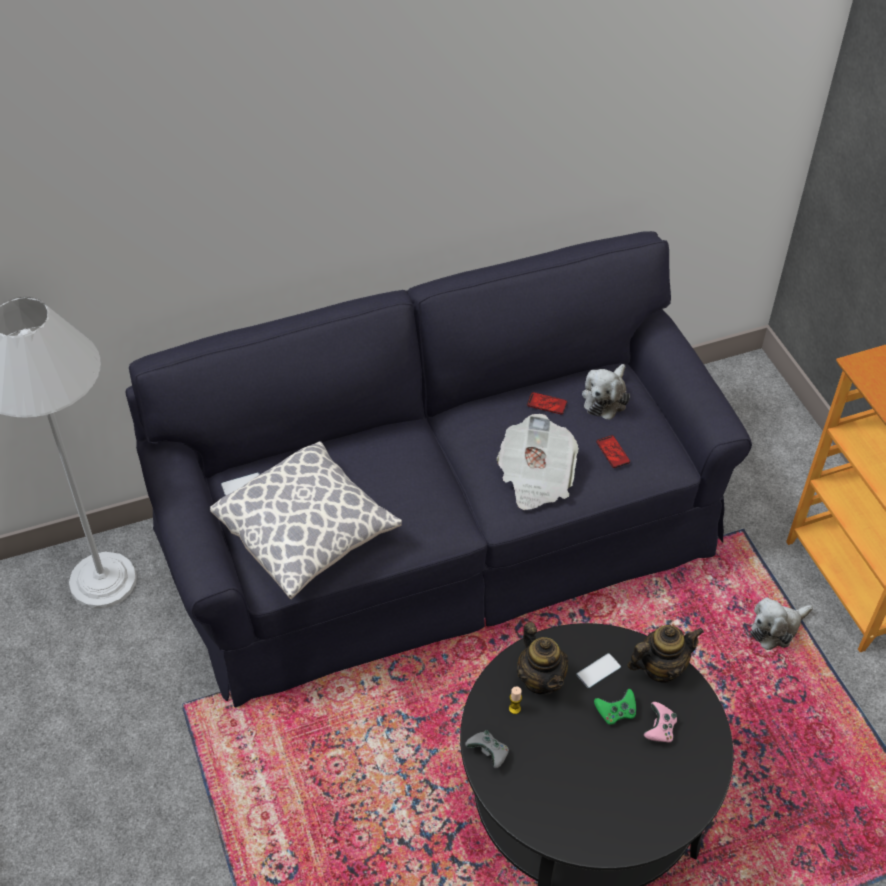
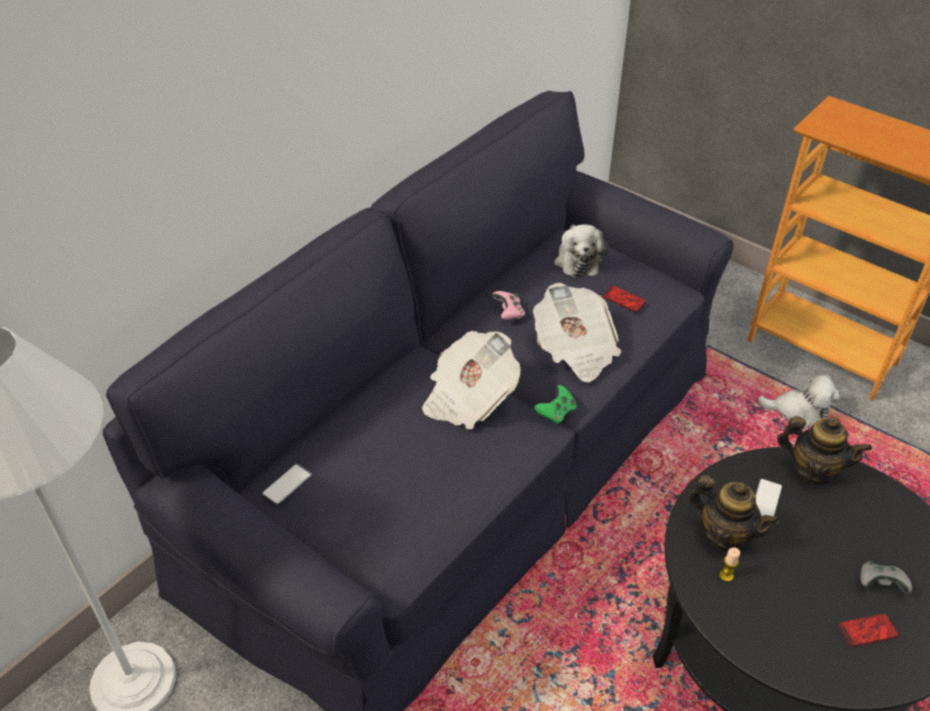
camera: 30 degrees left, 5 degrees down
(308, 534) = (398, 501): pillow -> none
(418, 479) = (468, 398): none -> newspaper
(488, 753) = (741, 634): grey game controller -> grey game controller (880, 584)
(547, 404) = (531, 283): phone -> phone (867, 630)
(615, 712) = (814, 530): green game controller -> green game controller (556, 413)
(659, 729) = (863, 526): pink game controller -> pink game controller (509, 313)
(660, 667) = (813, 469): teapot -> teapot turned 75 degrees clockwise
(776, 629) = (798, 412): plush toy -> plush toy turned 105 degrees counterclockwise

